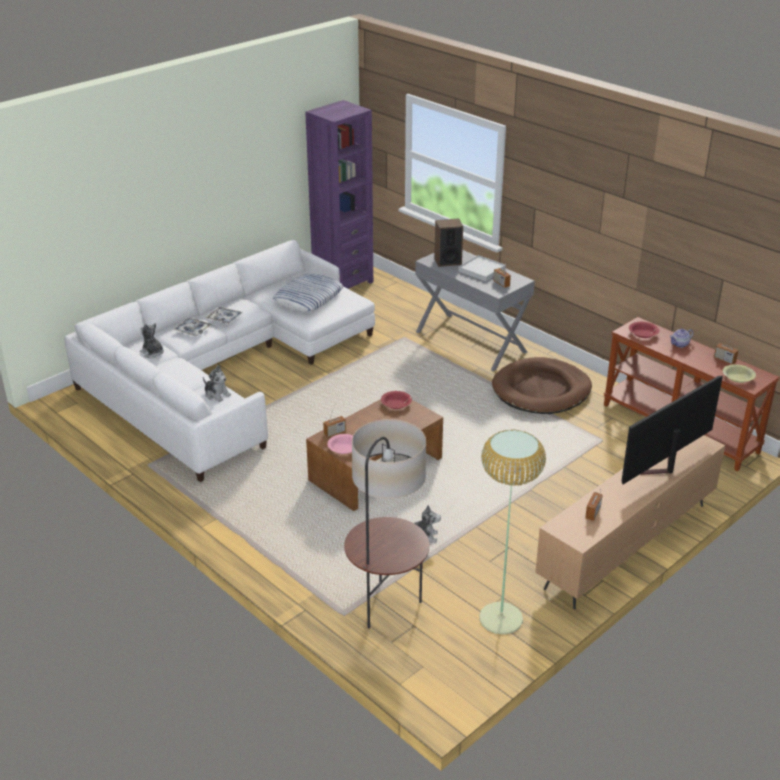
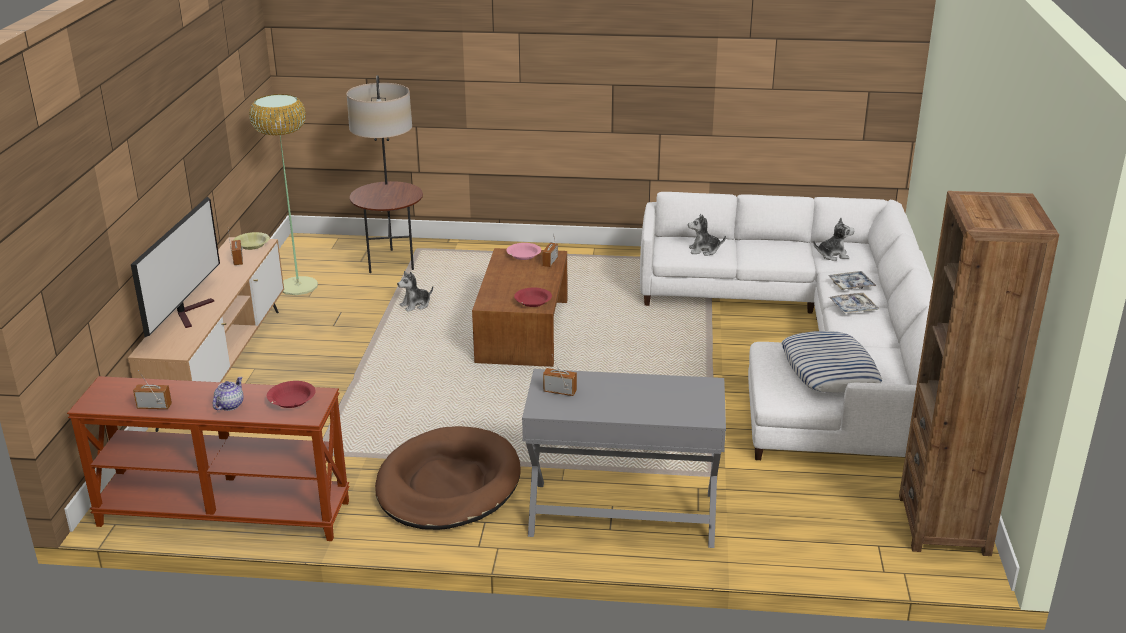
camera: 140 degrees right, 5 degrees down
(343, 283) = (944, 525): purple bookcase -> brown bookcase
(447, 261) = (682, 395): speaker -> none
(481, 270) = (616, 401): white tray -> none
(738, 378) = (127, 388): yellow bowl -> yellow bowl (252, 245)

